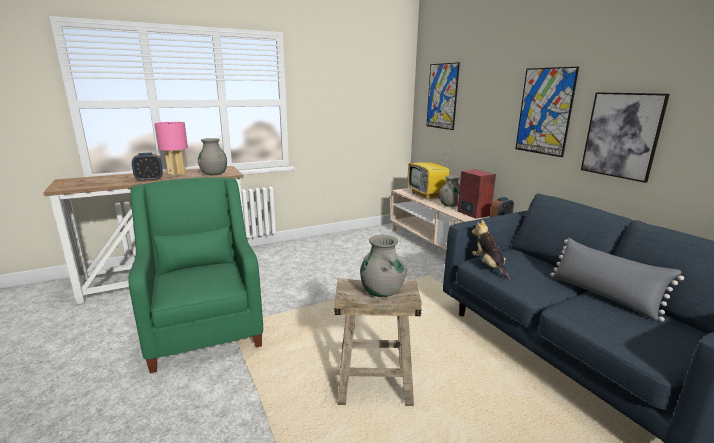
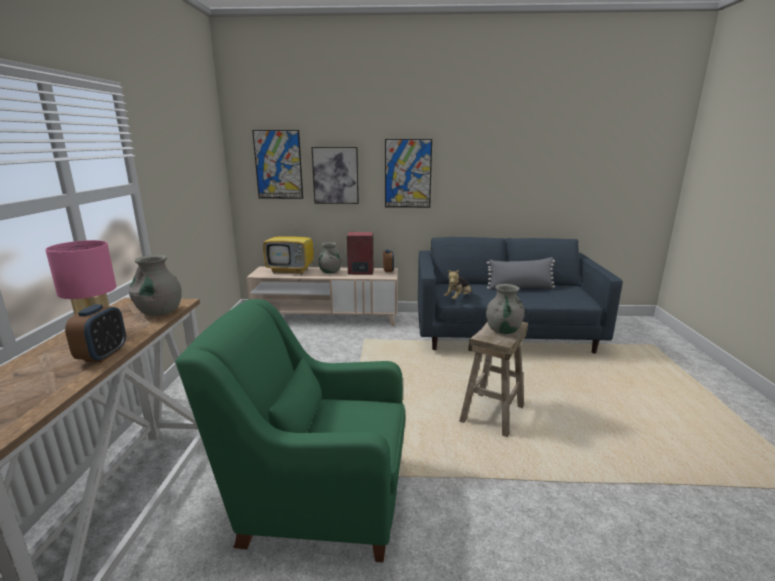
camera: 60 degrees left, 0 degrees up
(489, 266) = (458, 298): plush toy -> plush toy turned 60 degrees counterclockwise
(621, 135) = (471, 186): picture -> picture (335, 175)

